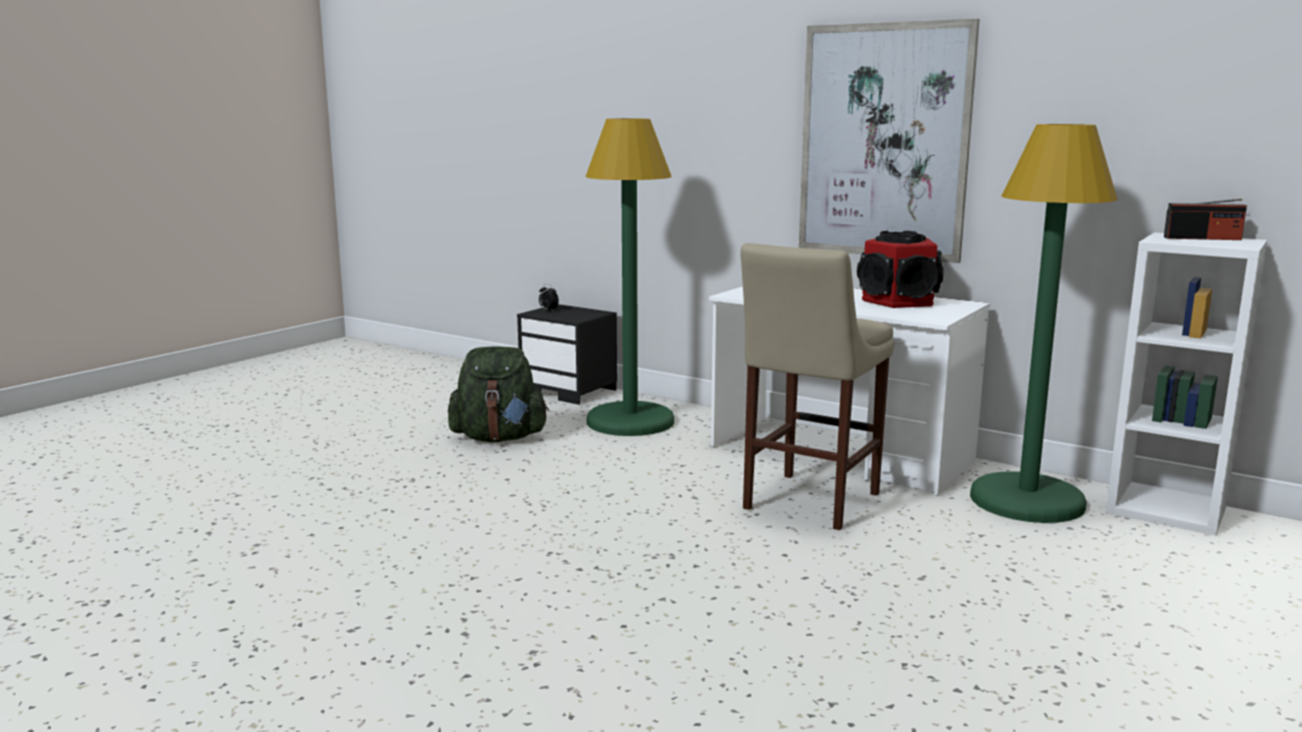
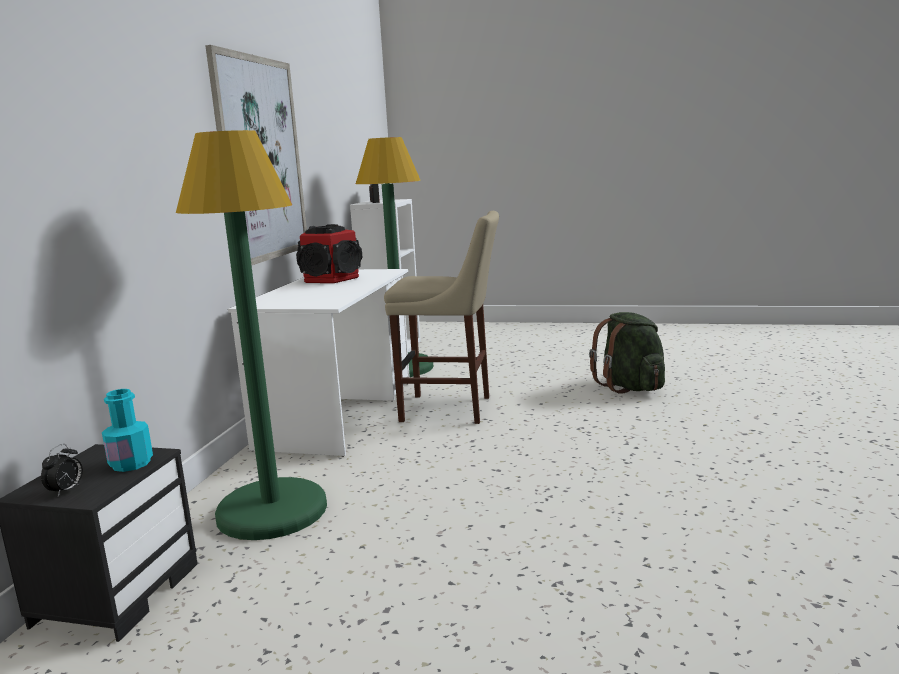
camera: 110 degrees left, 0 degrees up
(499, 438) = (371, 577): green backpack -> green backpack (630, 387)
(568, 317) = (131, 463): none -> turquoise bottle

